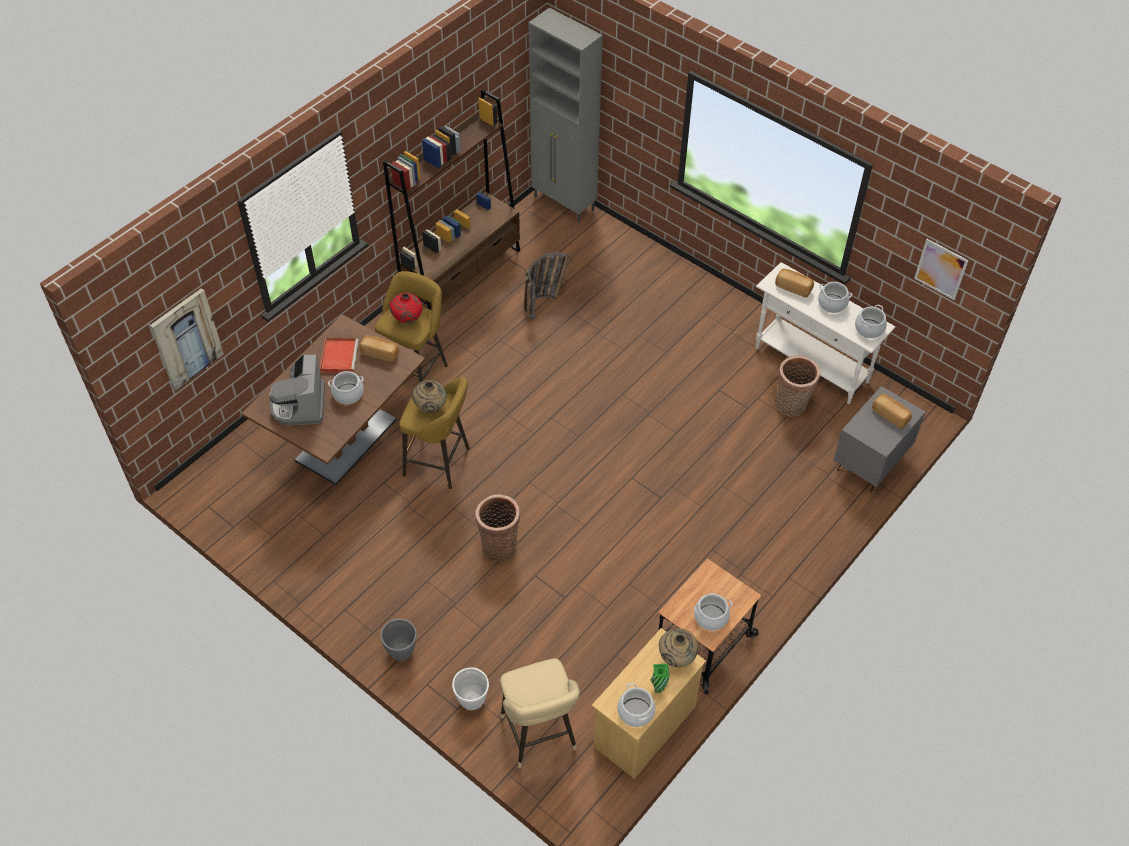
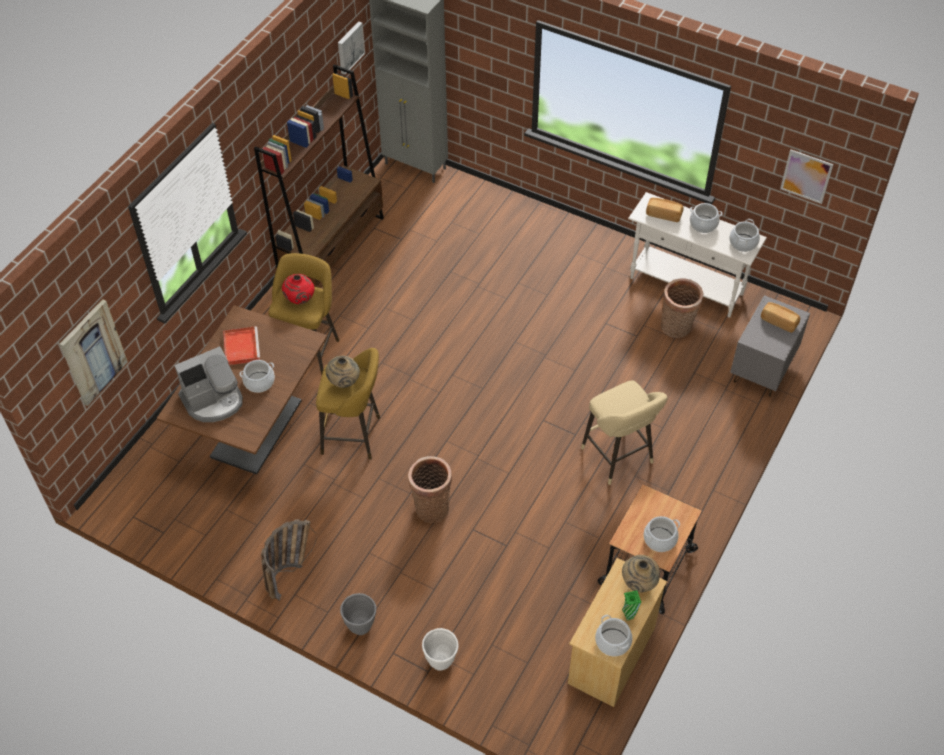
camera: 10 degrees left, 0 degrees up
(299, 405) = (213, 400): coffee machine -> coffee machine turned 105 degrees counterclockwise
(380, 353) = (281, 337): bread -> none
(503, 74) = (349, 47): none -> picture
(540, 737) = (514, 683): beige stool -> beige stool (619, 458)
(545, 302) = (420, 264): basket -> basket (289, 572)

